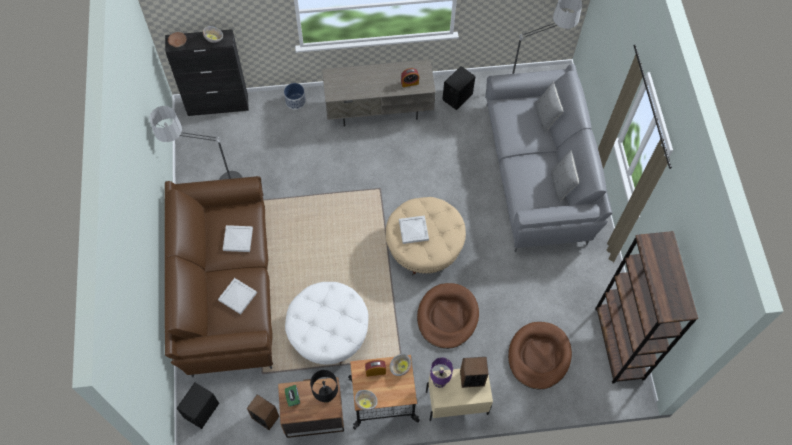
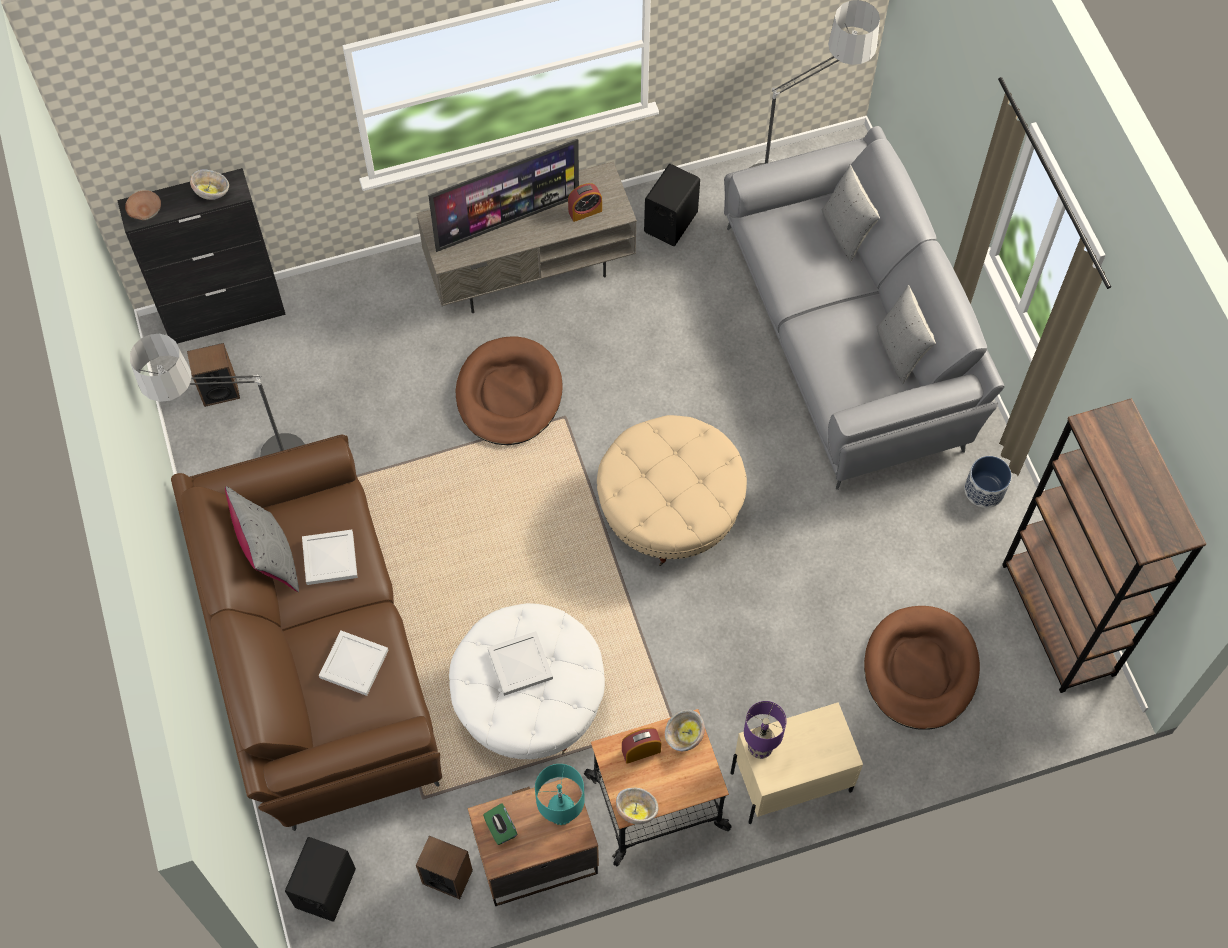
camera: 10 degrees left, 0 degrees up
(207, 233) = (269, 557): none -> grey pillow
(295, 101) = (371, 282): planter -> planter (984, 490)
(326, 396) = (561, 814): black table lamp -> turquoise table lamp
(368, 81) = (507, 221): none -> television
(414, 230) = (651, 483): white tray -> white tray (521, 665)
(447, 317) = (740, 630): brown dog bed -> brown dog bed (509, 394)
(472, 378) = (816, 729): speaker -> speaker (219, 390)

